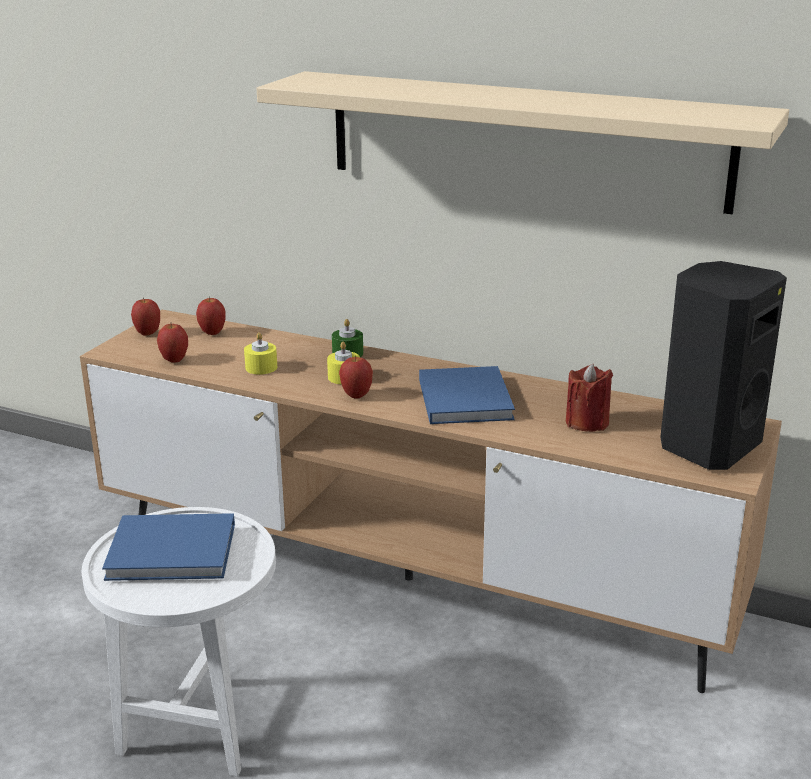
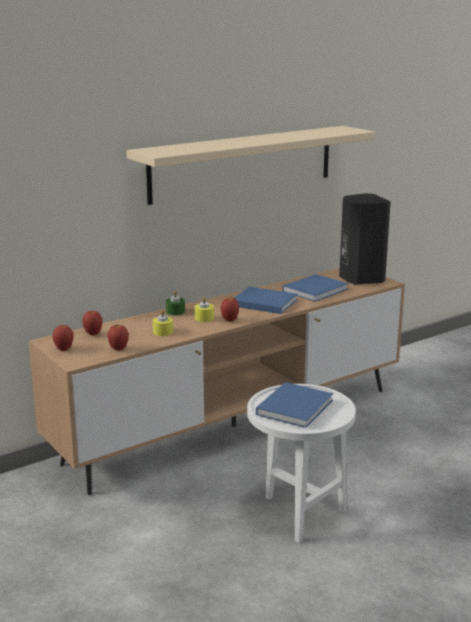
camera: 60 degrees left, 5 degrees down
(587, 422) = (316, 289): red candle -> blue book

